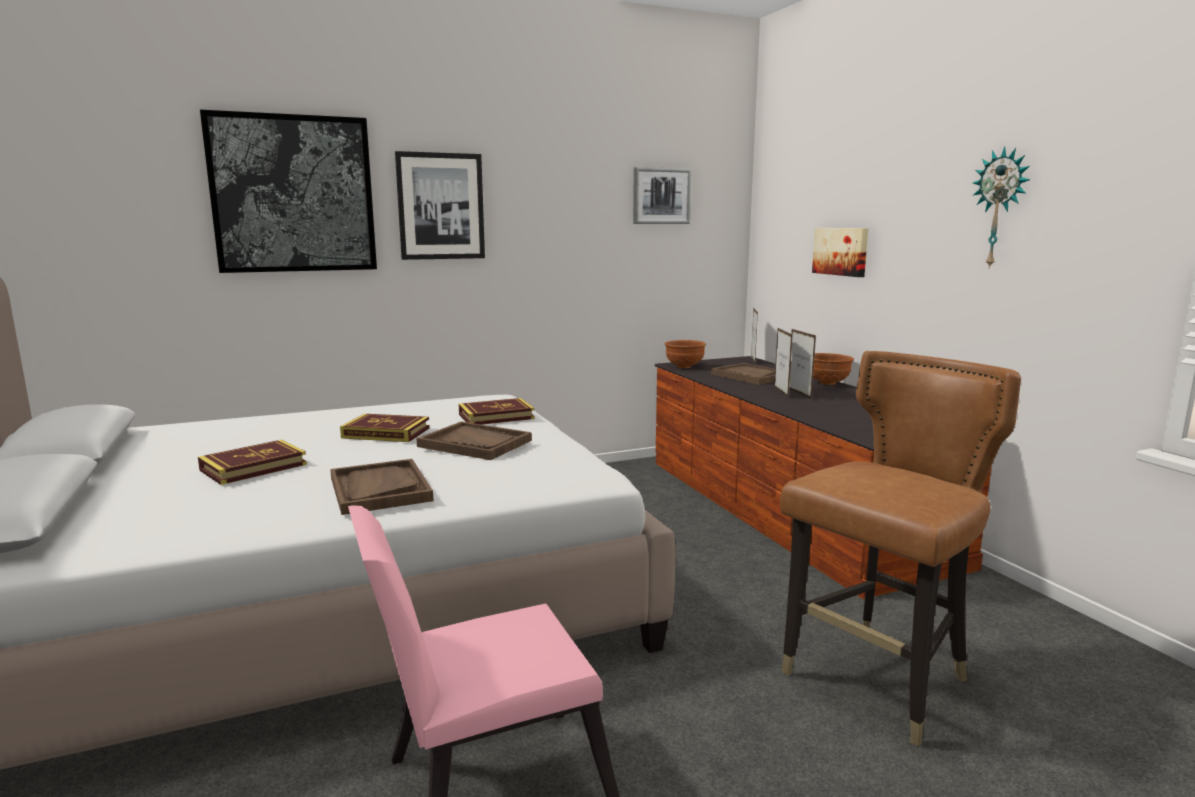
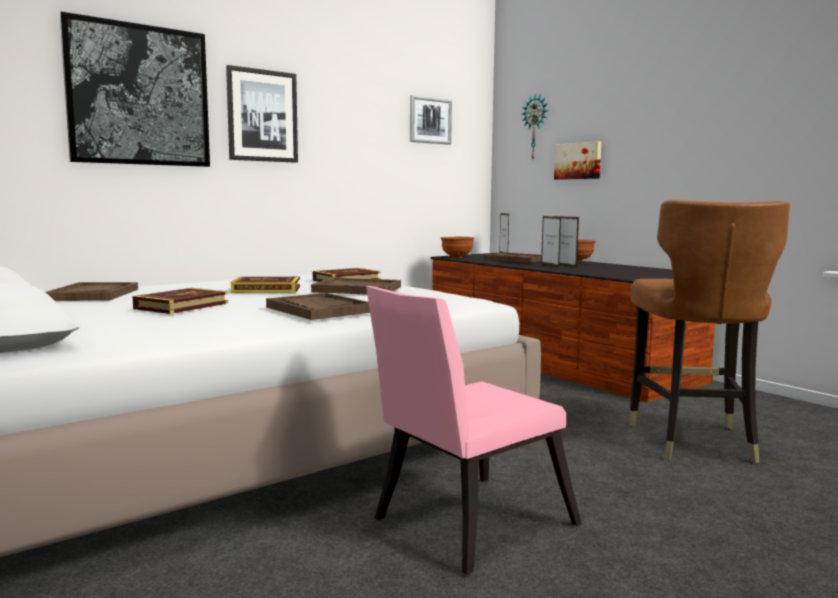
camera: 15 degrees left, 5 degrees down
(205, 432) = (93, 294): none -> brown tray
(878, 682) = (692, 441): brown chair -> brown chair turned 150 degrees clockwise
(1000, 208) = (708, 118): wall clock -> wall clock (536, 127)

